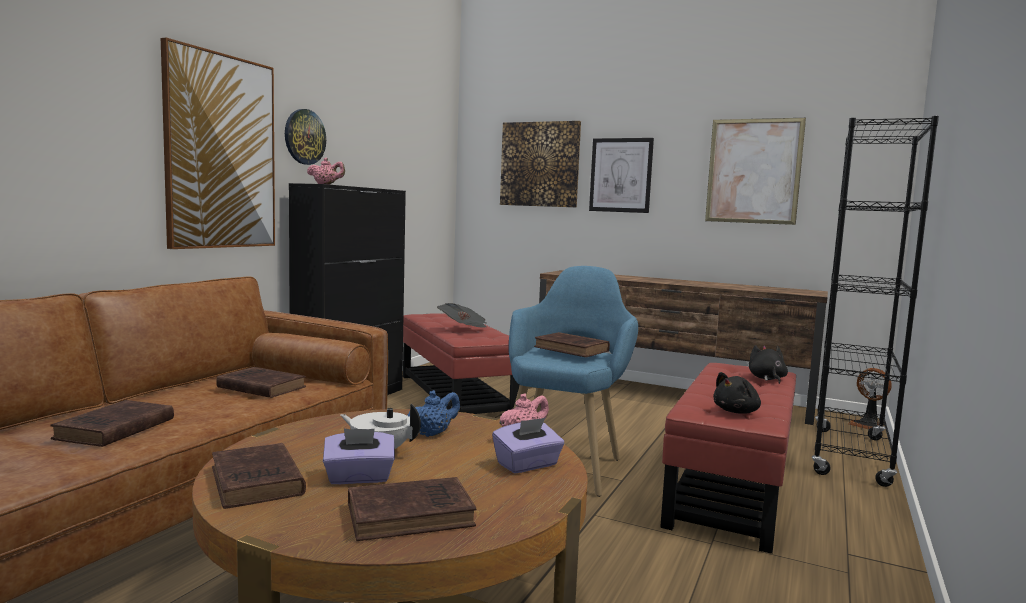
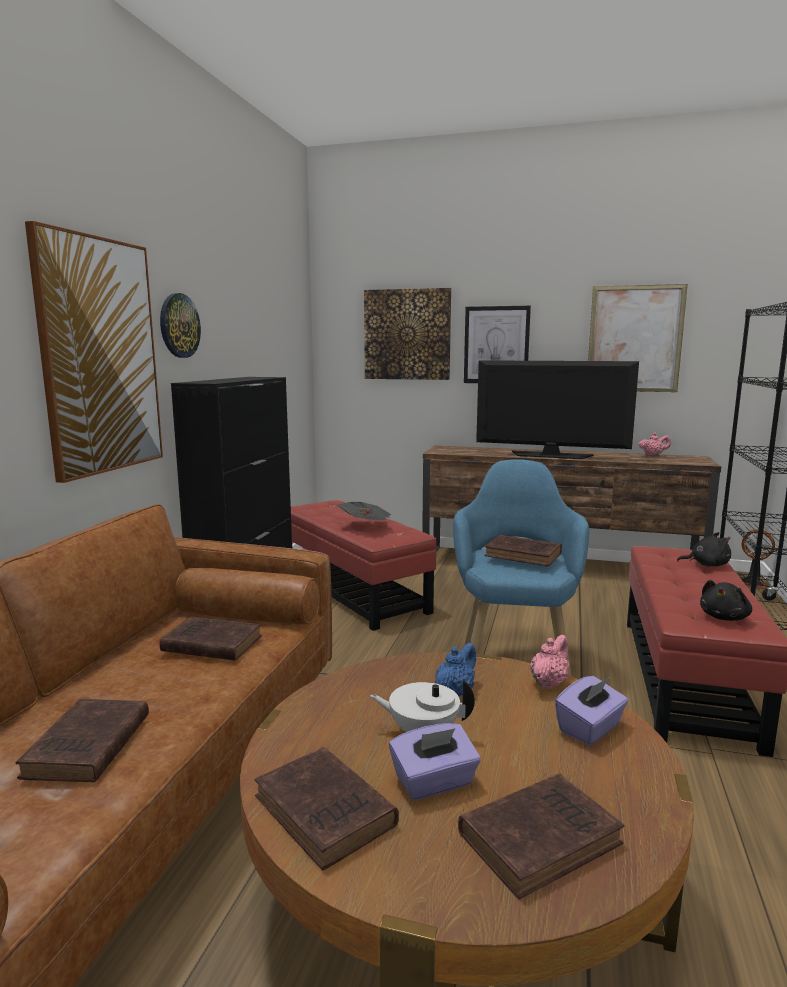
camera: 10 degrees left, 5 degrees up
(326, 184) = (211, 381): pink teapot -> pink teapot (653, 455)
(662, 281) = (550, 455): none -> television
(767, 379) = (706, 564): black plush toy -> black plush toy turned 105 degrees clockwise

